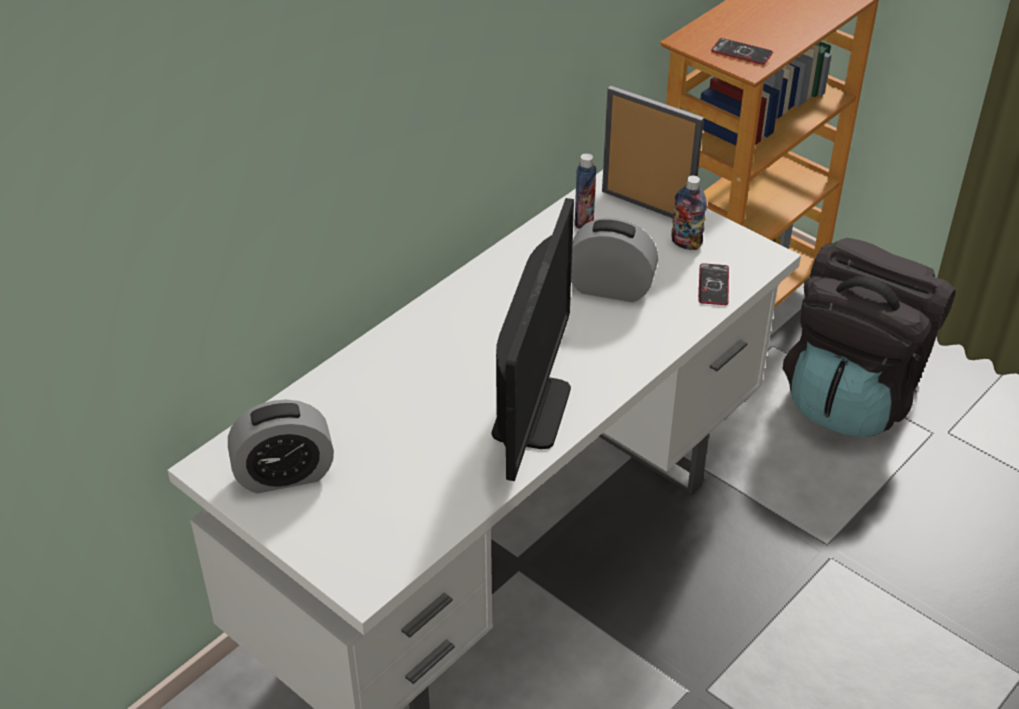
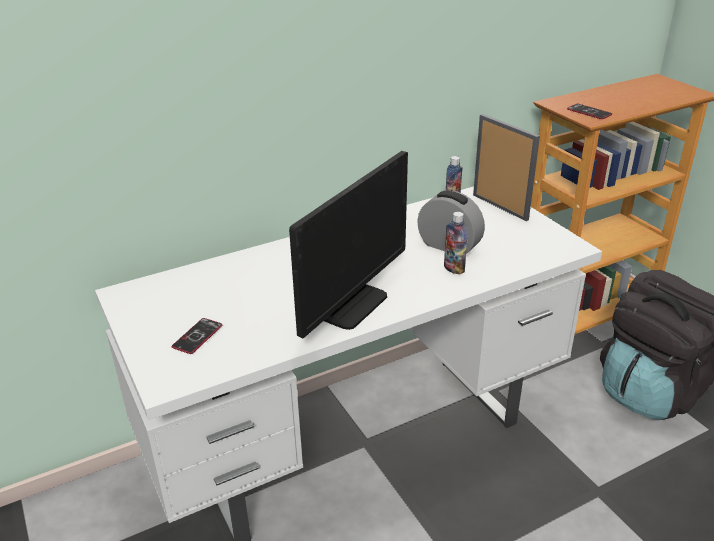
camera: 20 degrees right, 10 degrees down
(284, 474) = (162, 307): alarm clock -> none
(686, 243) = (517, 230): bottle -> bottle (454, 269)
(713, 285) = (525, 257): phone -> phone (197, 336)

